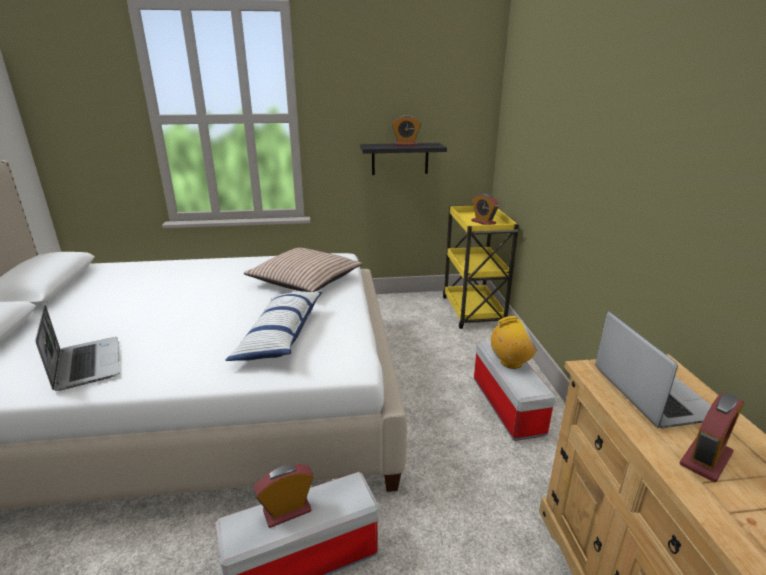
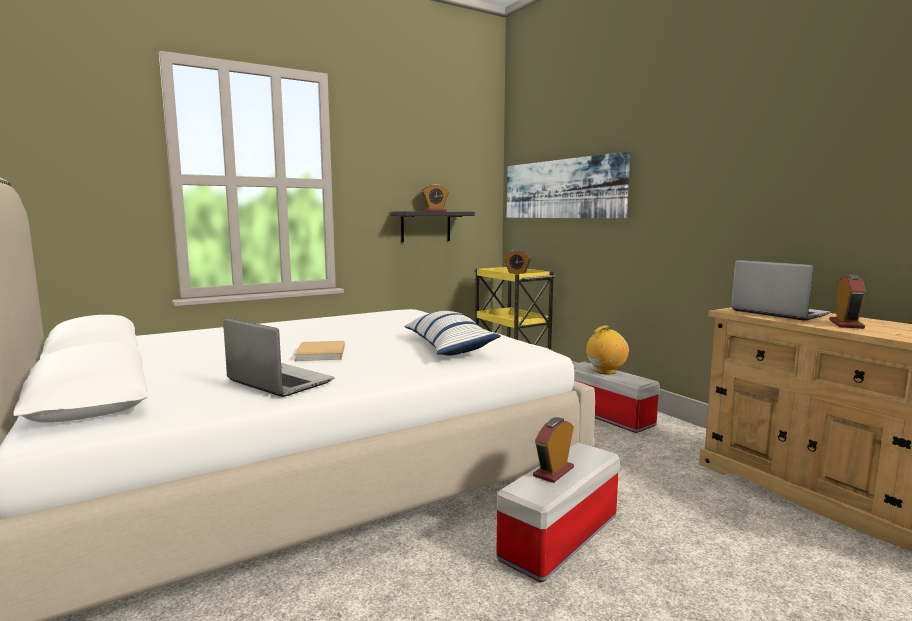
camera: 25 degrees left, 15 degrees down
(169, 325) = (320, 354): none -> beige book
(305, 280) = (404, 322): pillow -> none
(536, 131) = (561, 189): none -> picture

